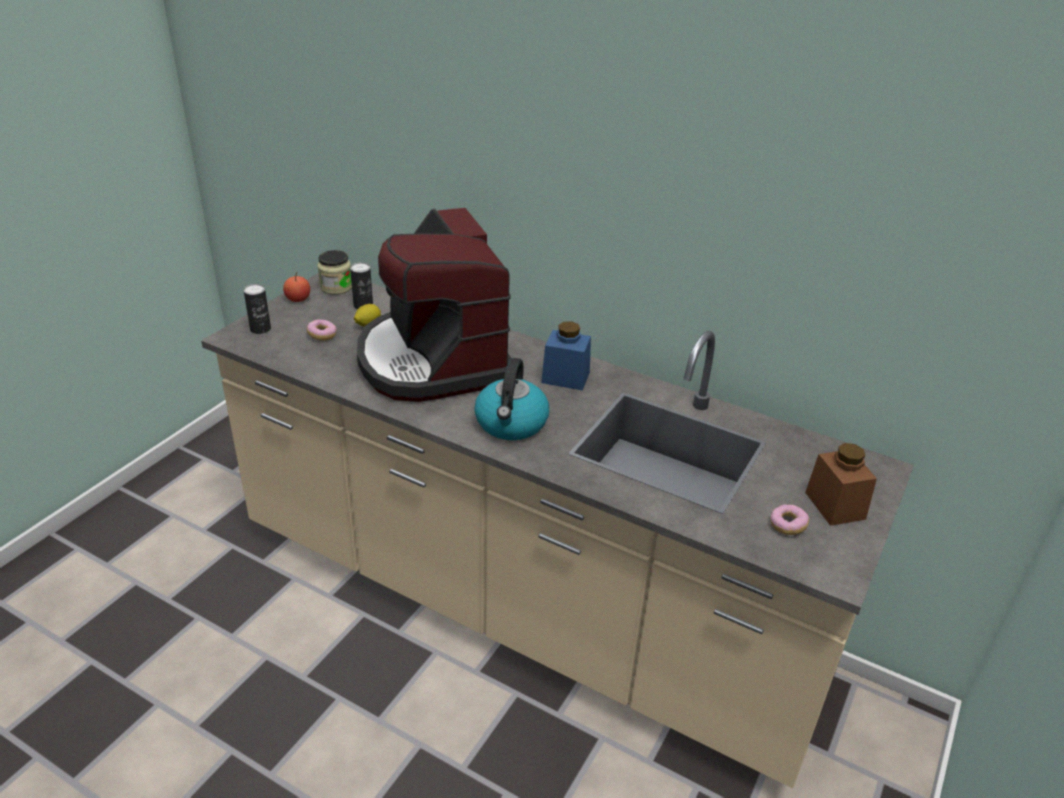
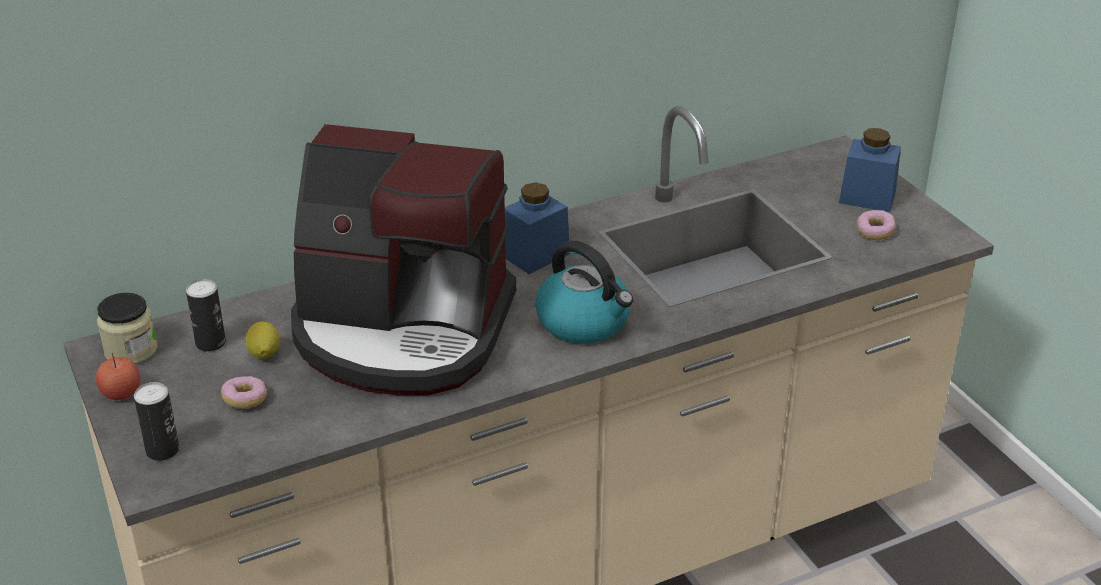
camera: 55 degrees left, 0 degrees up
(835, 505) = (867, 197): brown jar -> blue jar

